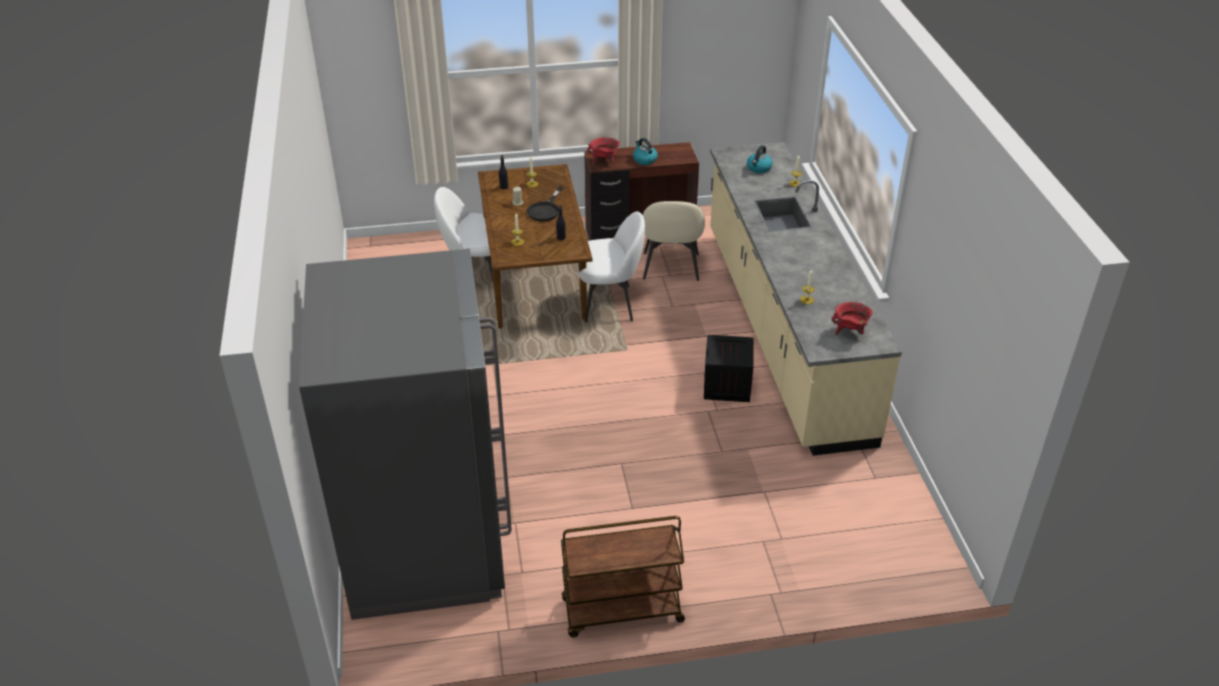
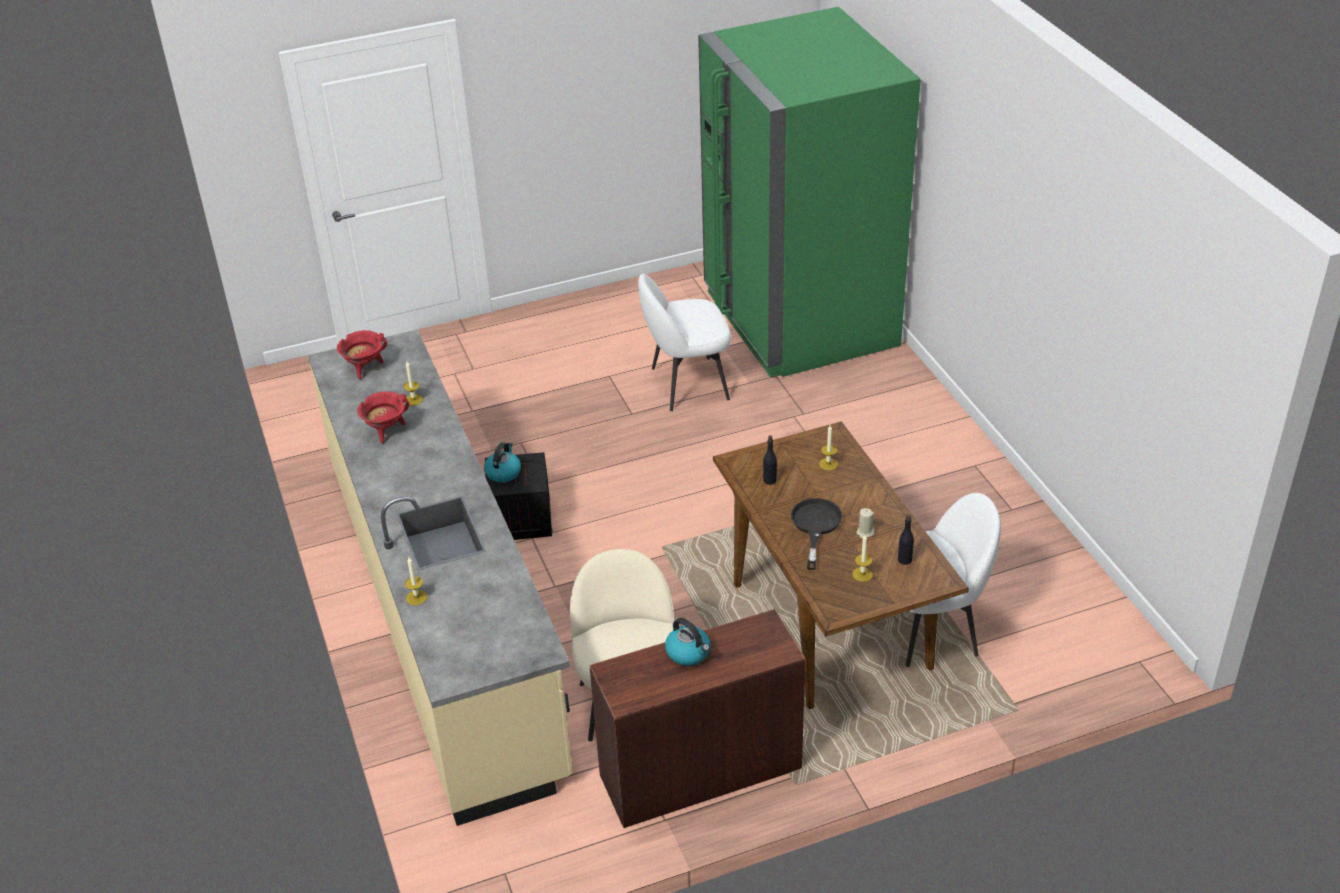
camera: 170 degrees right, 0 degrees up
(425, 543) = (800, 319): grey fridge -> green fridge
(604, 161) = (758, 635): red cooking pot -> red cooking pot (386, 431)
(609, 304) = (708, 615): white chair -> white chair (687, 384)
(621, 611) = (599, 301): brown cart -> none
(759, 168) = (478, 623): kettle -> kettle (503, 472)

